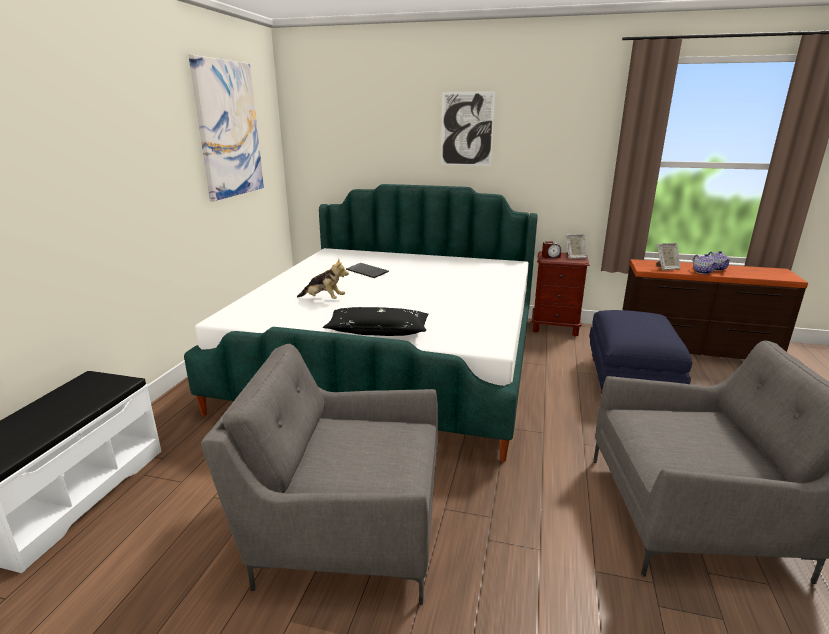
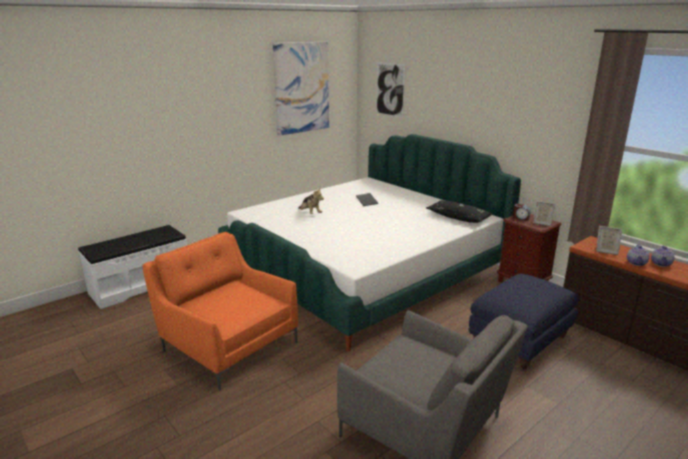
camera: 35 degrees right, 0 degrees up
(345, 525) = (228, 344): grey armchair -> orange armchair
(378, 331) = (308, 240): black pillow -> black pillow (458, 217)
(467, 129) = (473, 97): picture -> picture (390, 89)

